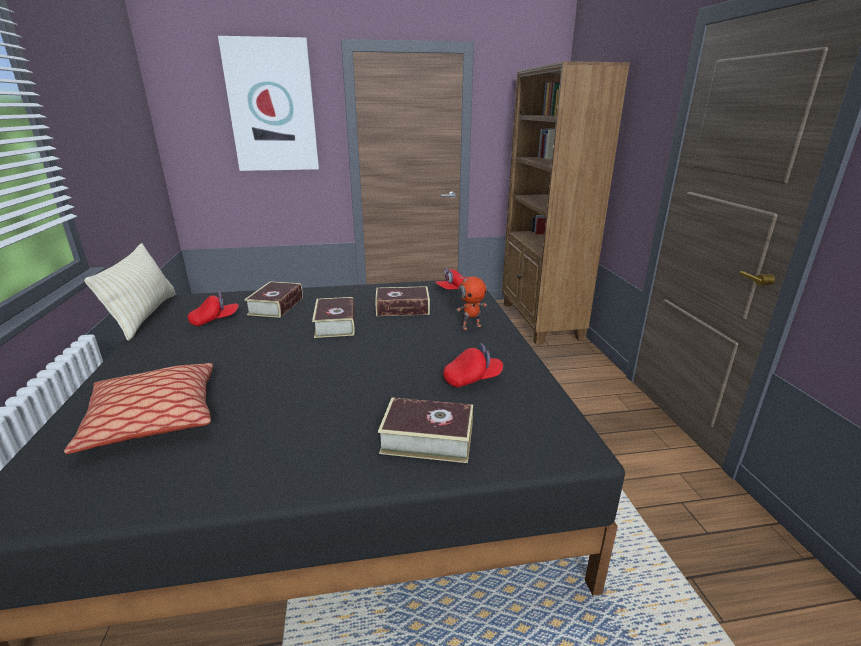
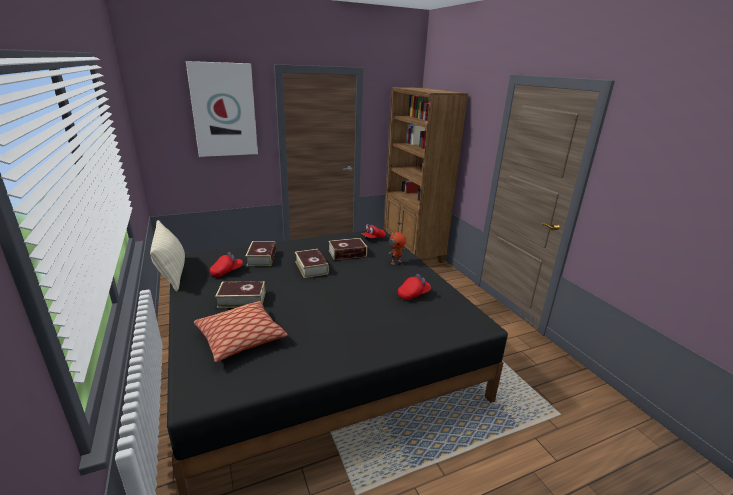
camera: 15 degrees left, 0 degrees up
(427, 439) = (407, 329): book -> book (242, 299)

